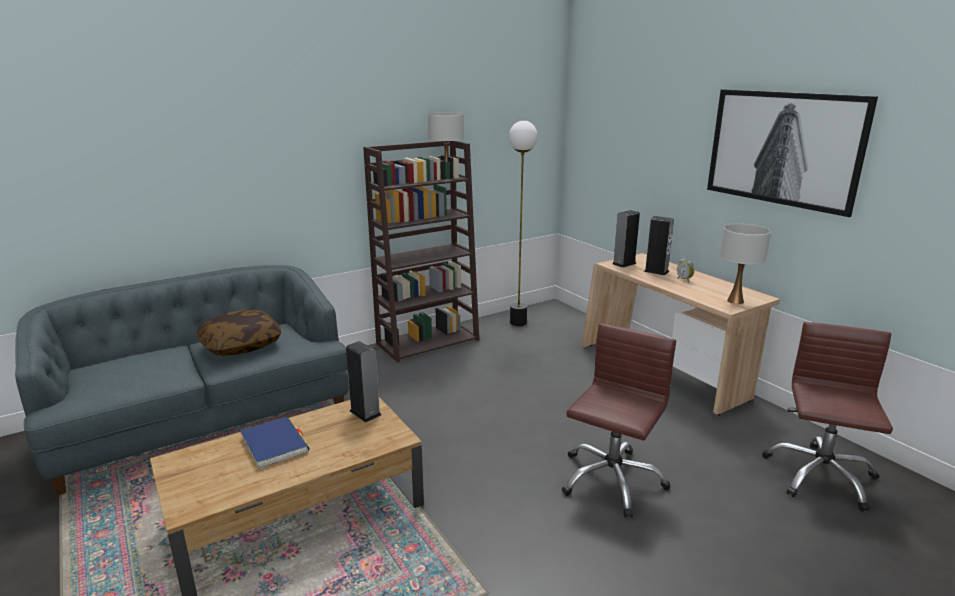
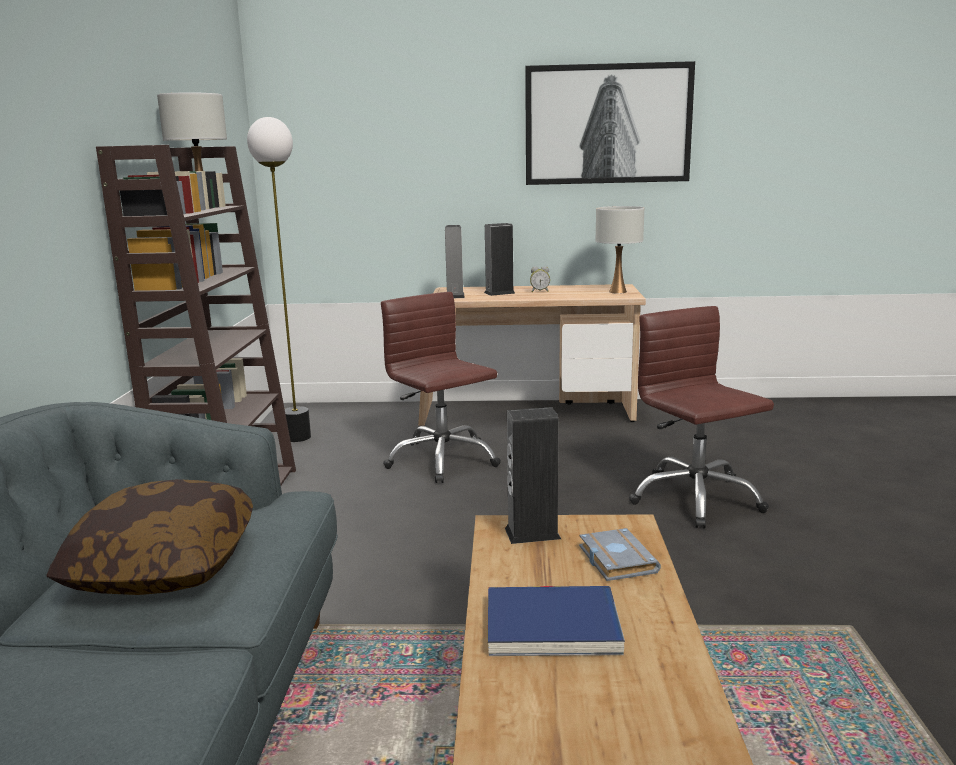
camera: 55 degrees left, 5 degrees down
(353, 443) = (614, 559): none -> grey book
(819, 475) = (760, 423): brown office chair -> brown office chair (442, 460)

